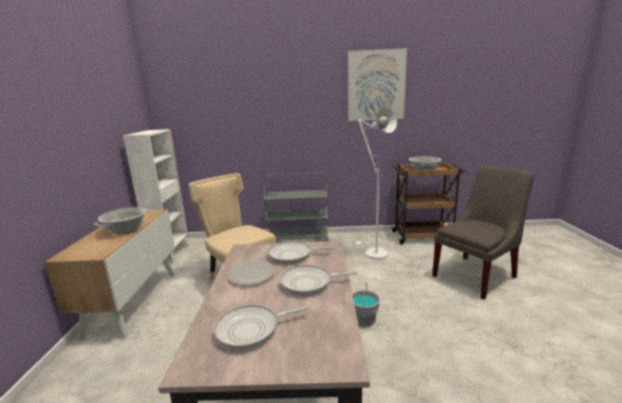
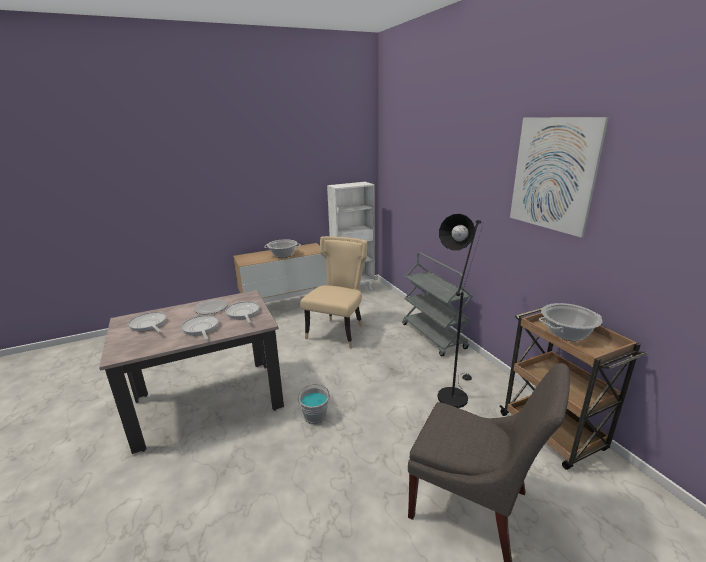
camera: 65 degrees right, 5 degrees up
(372, 252) = (453, 394): white floor lamp -> black floor lamp

